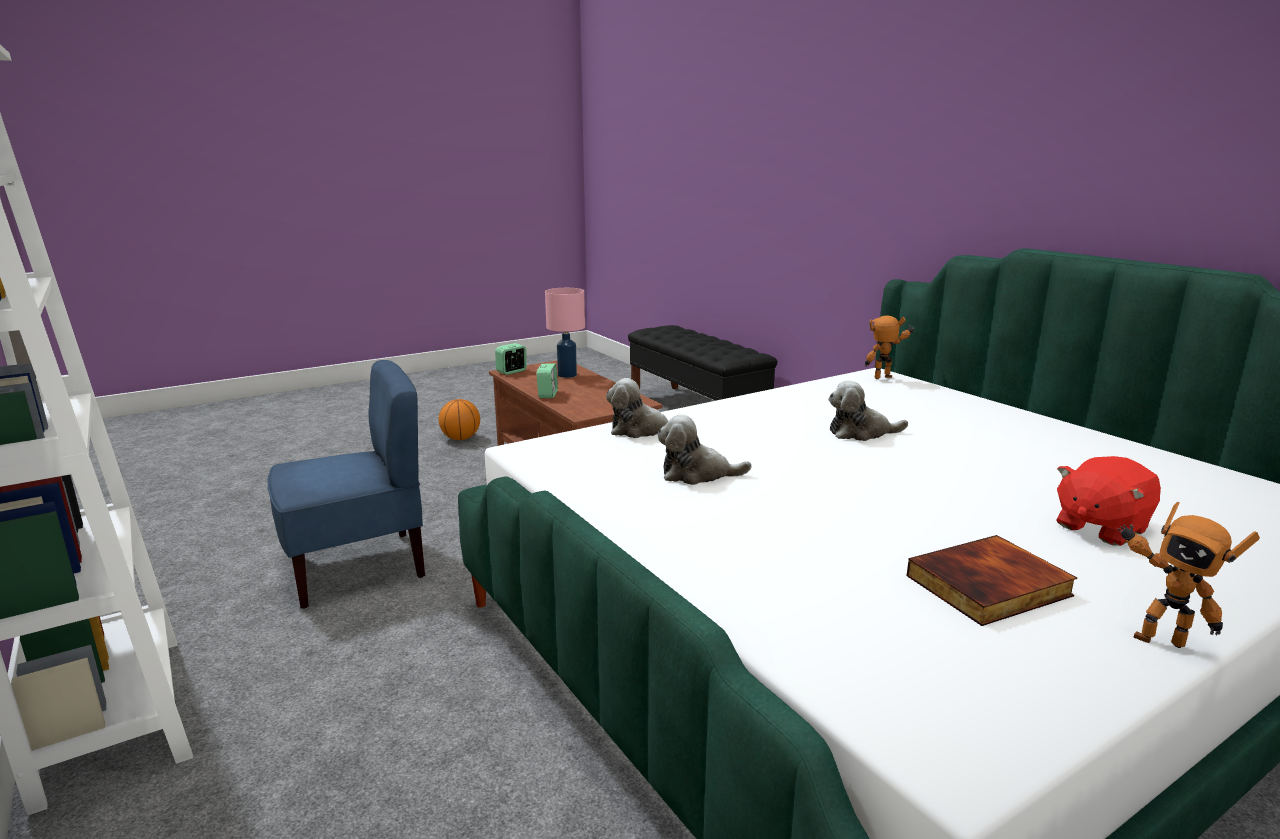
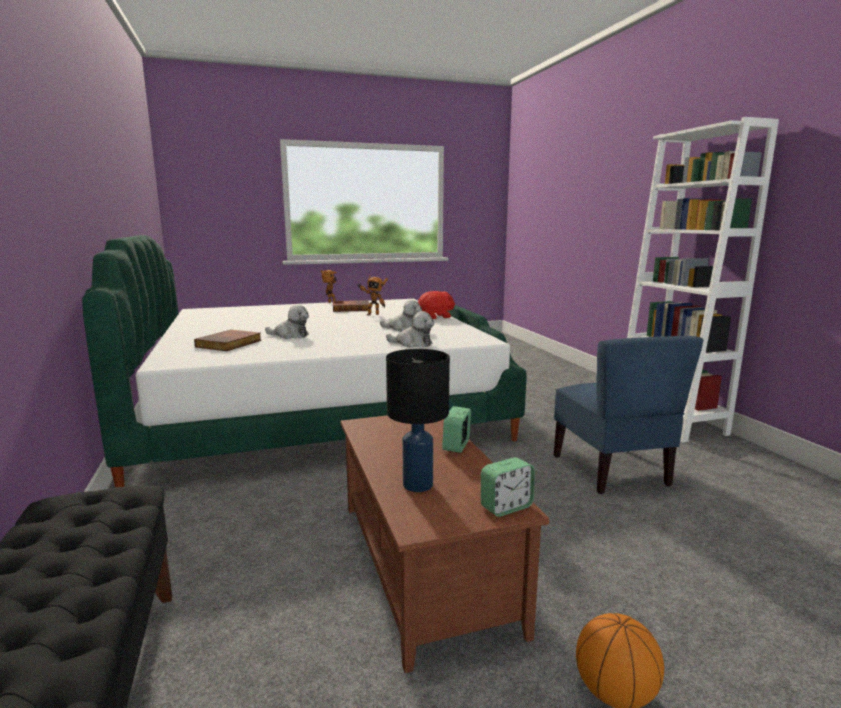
camera: 165 degrees left, 5 degrees down
(357, 567) = (611, 470): blue chair -> blue chair turned 90 degrees counterclockwise
(567, 375) = (418, 484): pink table lamp -> black table lamp
(885, 378) = (171, 360): toy robot -> toy robot (372, 314)
(898, 407) = (229, 344): none -> book
(1100, 527) = (284, 312): red plush toy -> red plush toy (436, 317)

